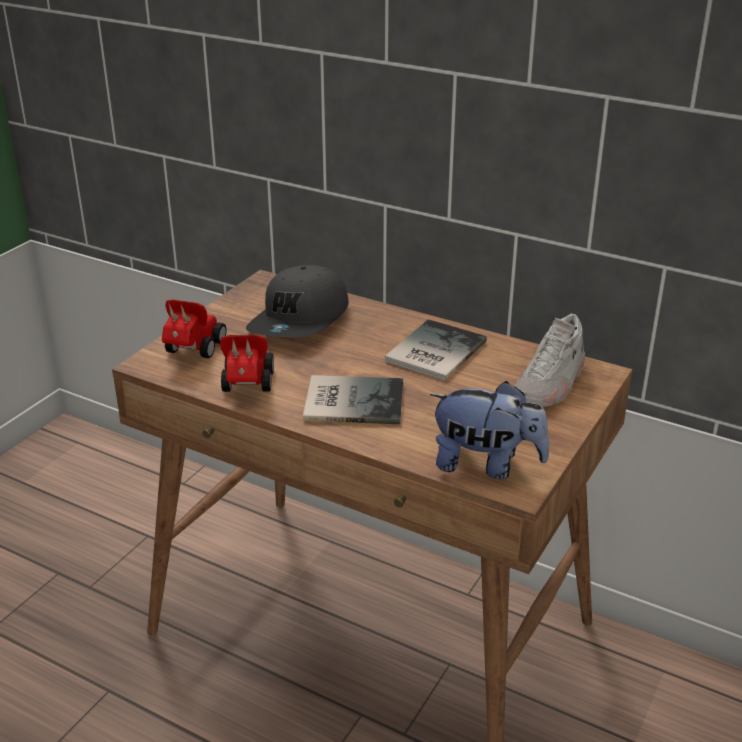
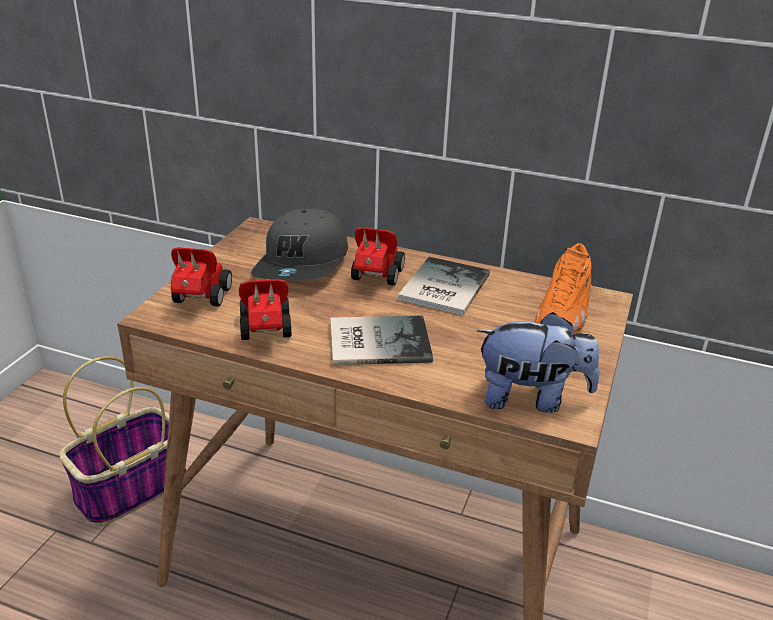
camera: 10 degrees left, 0 degrees up
(136, 538) = (132, 487): none -> basket
(368, 339) = (375, 279): none -> toy car
(550, 384) = (563, 313): white shoe -> orange shoe

